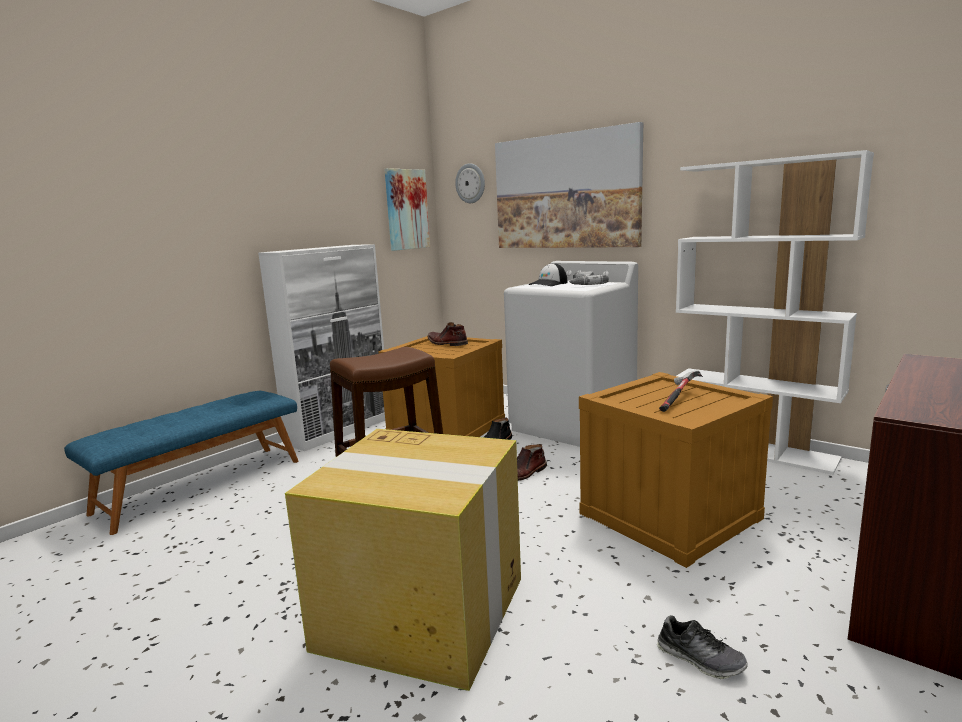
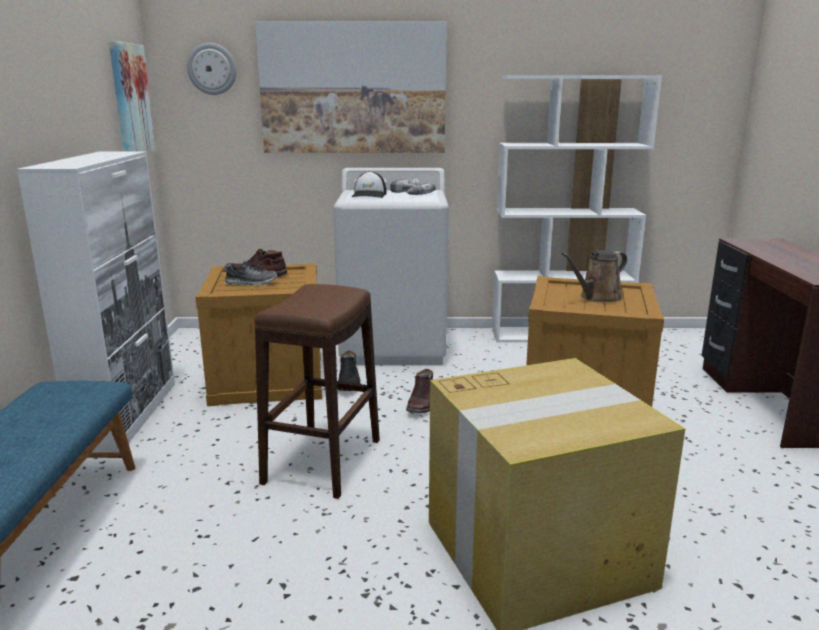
camera: 40 degrees left, 5 degrees up
(678, 399) = (597, 297): hammer -> brown watering can
(700, 659) = (741, 494): shoe -> shoe (251, 283)

